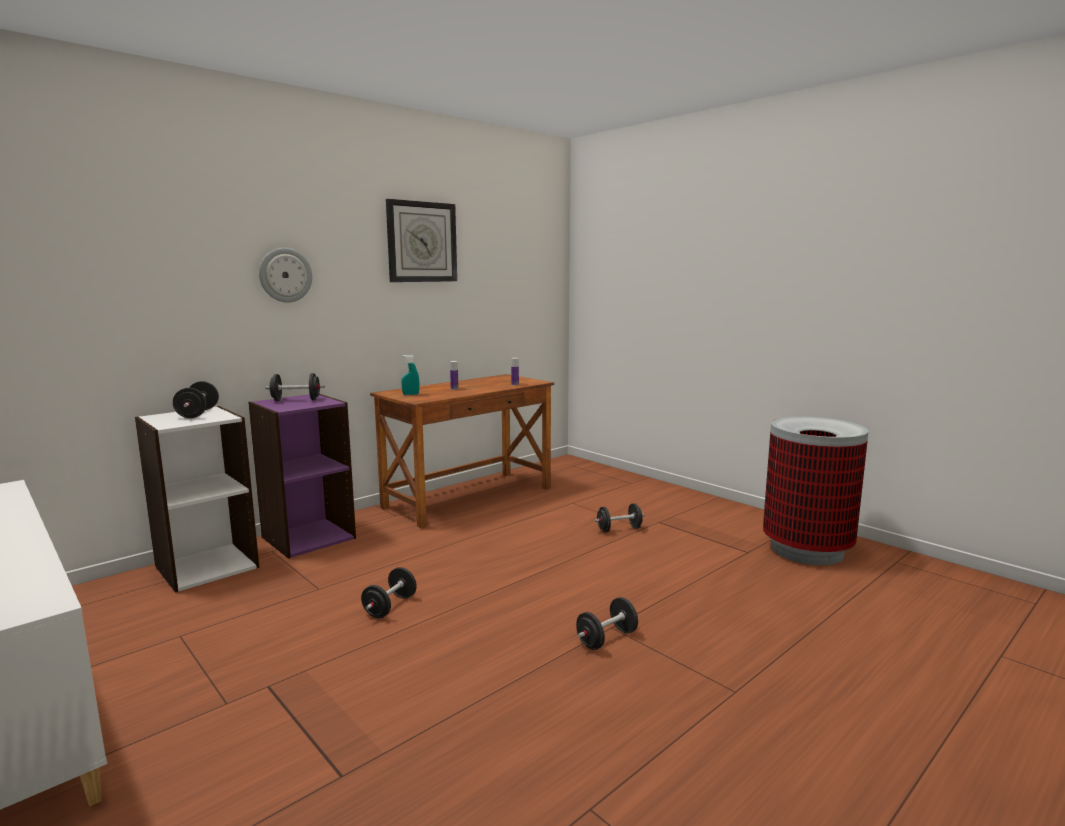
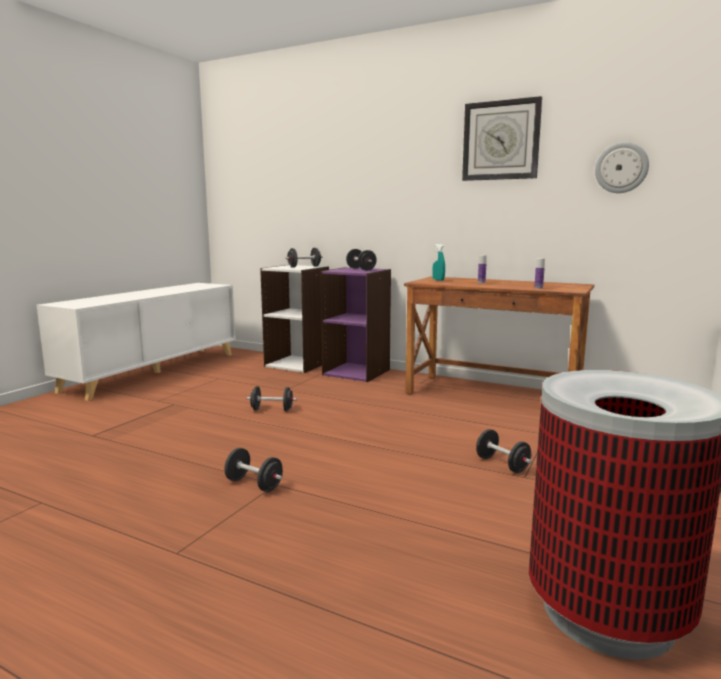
camera: 70 degrees right, 0 degrees up
(285, 275) = (379, 177): wall clock -> wall clock (621, 168)

